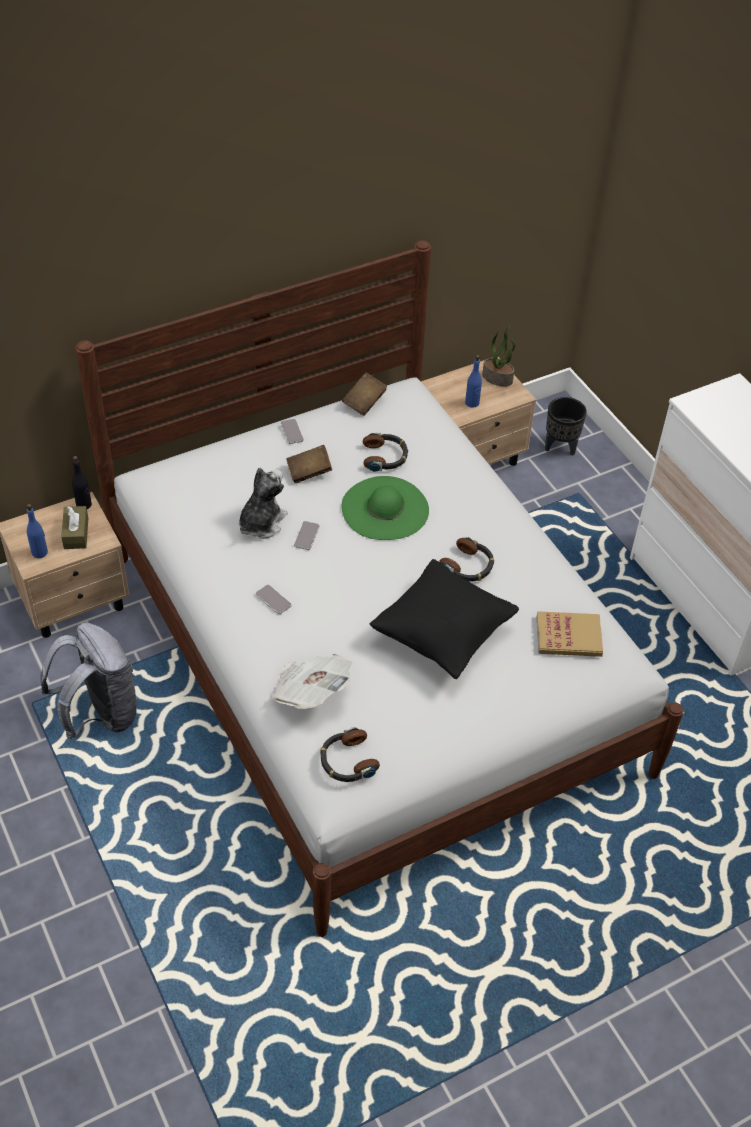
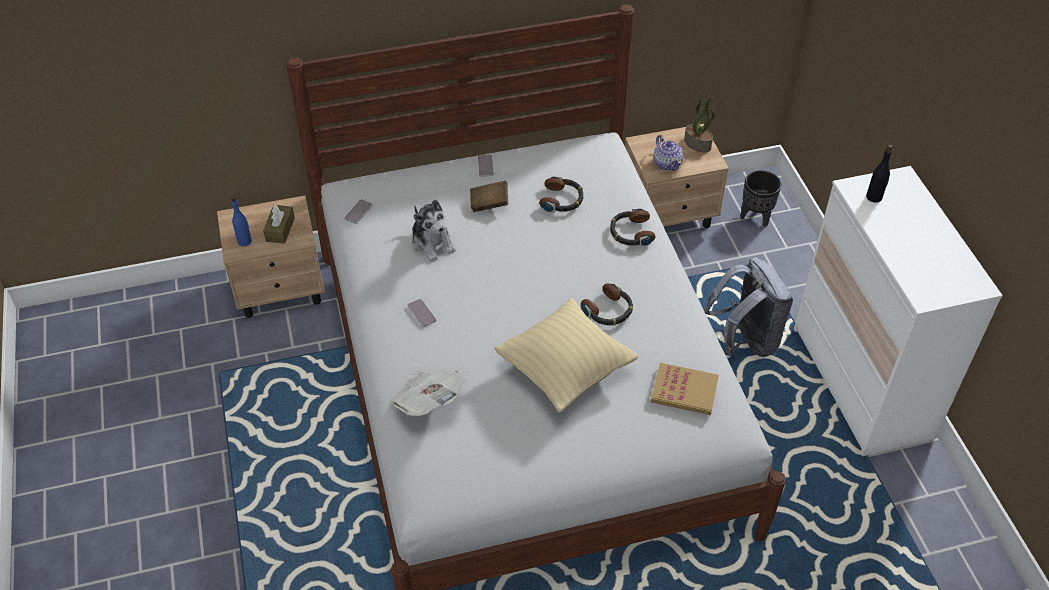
camera: 15 degrees right, 0 degrees up
(84, 505) = (294, 205): black bottle -> black bottle (874, 197)
(99, 715) = (273, 392): grey backpack -> grey backpack (745, 340)
(261, 523) = (432, 243): plush toy -> plush toy turned 105 degrees clockwise
(306, 536) = (469, 261): phone -> phone (358, 212)
(347, 761) = (442, 471): headphones -> headphones (631, 233)
(364, 402) = (559, 148): brown book -> none
(385, 508) = (547, 246): green hat -> none
(442, 636) = (565, 371): black pillow -> beige pillow
(472, 403) = (667, 163): blue bottle -> teapot

